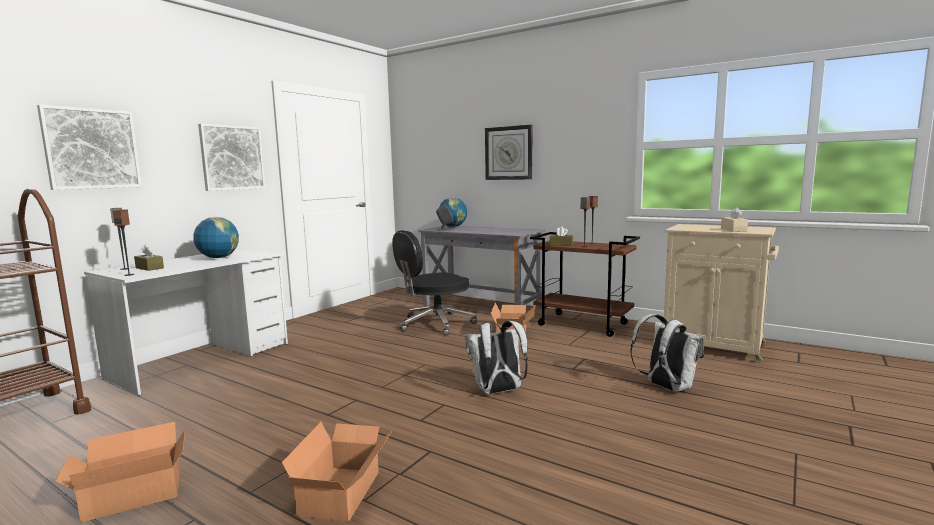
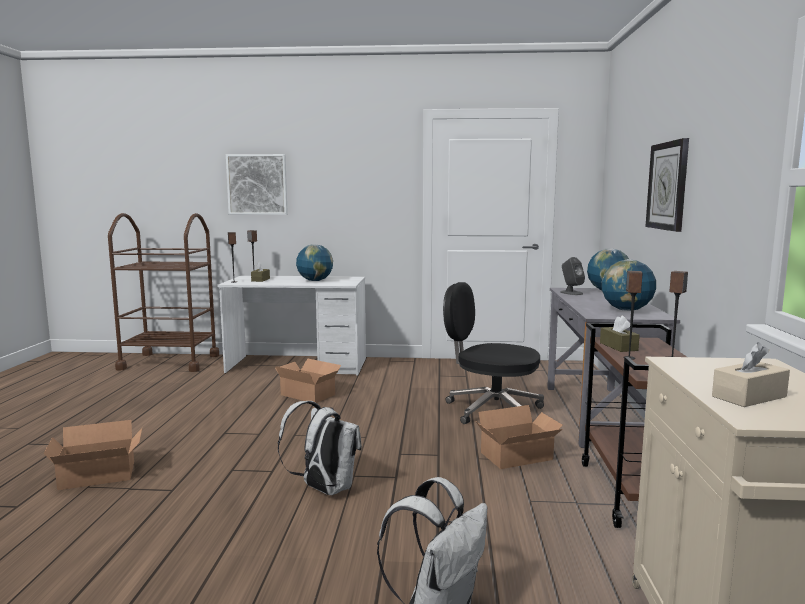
camera: 60 degrees right, 0 degrees up
(132, 493) = (93, 419): cardboard box -> cardboard box (308, 394)
(232, 158) = (370, 190): picture -> none
(510, 230) = (626, 310): none -> globe

